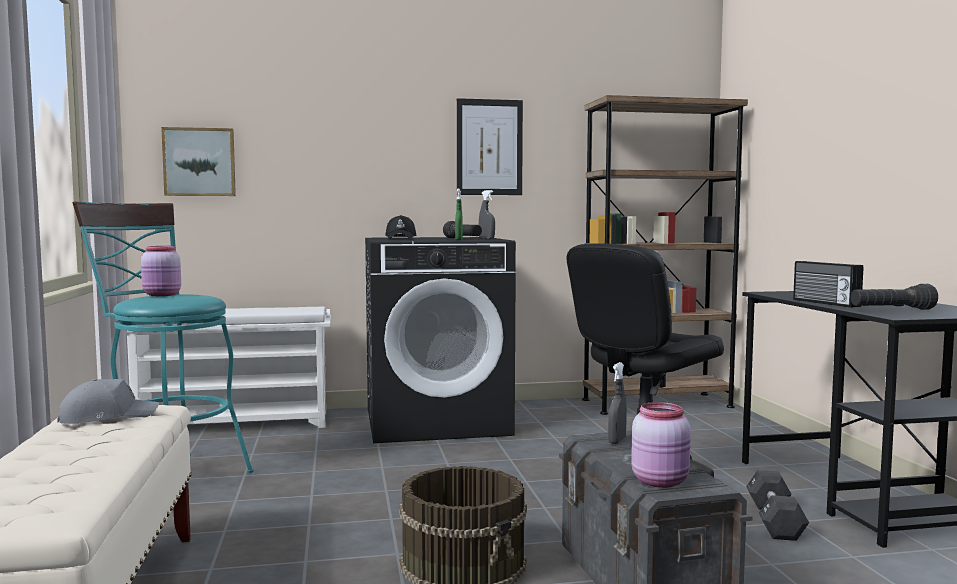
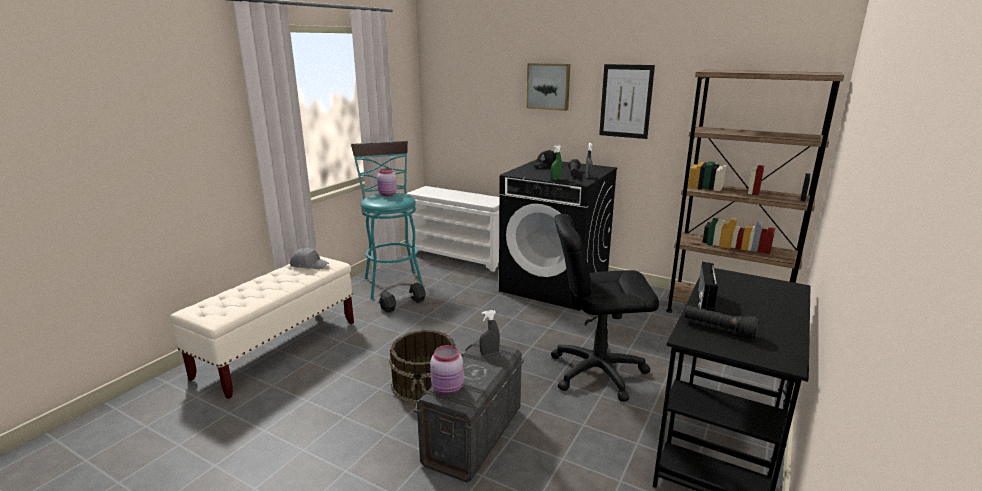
camera: 40 degrees right, 15 degrees up
(199, 162) = (453, 104): picture -> picture (548, 86)
(775, 521) = (621, 435): black dumbbell -> black dumbbell (403, 305)

